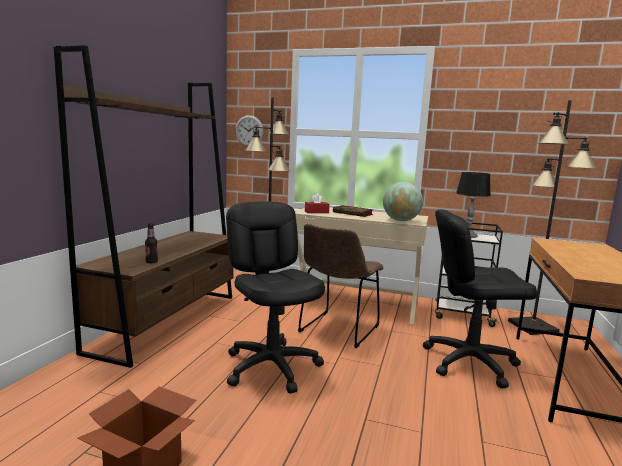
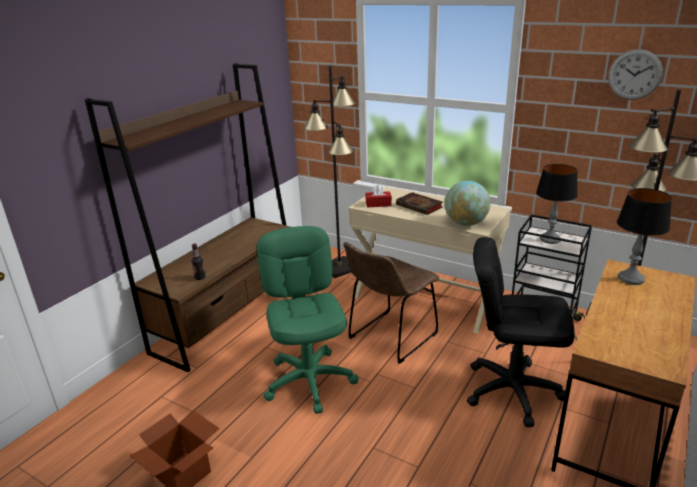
camera: 15 degrees right, 15 degrees up
(249, 131) = (314, 92): wall clock -> wall clock (634, 74)
(272, 366) = (310, 381): black office chair -> green office chair
(562, 244) = (630, 278): none -> table lamp

